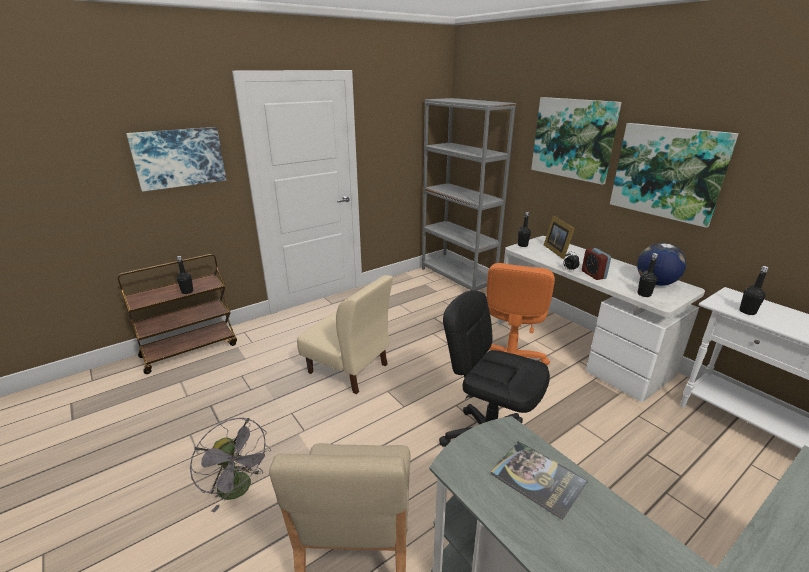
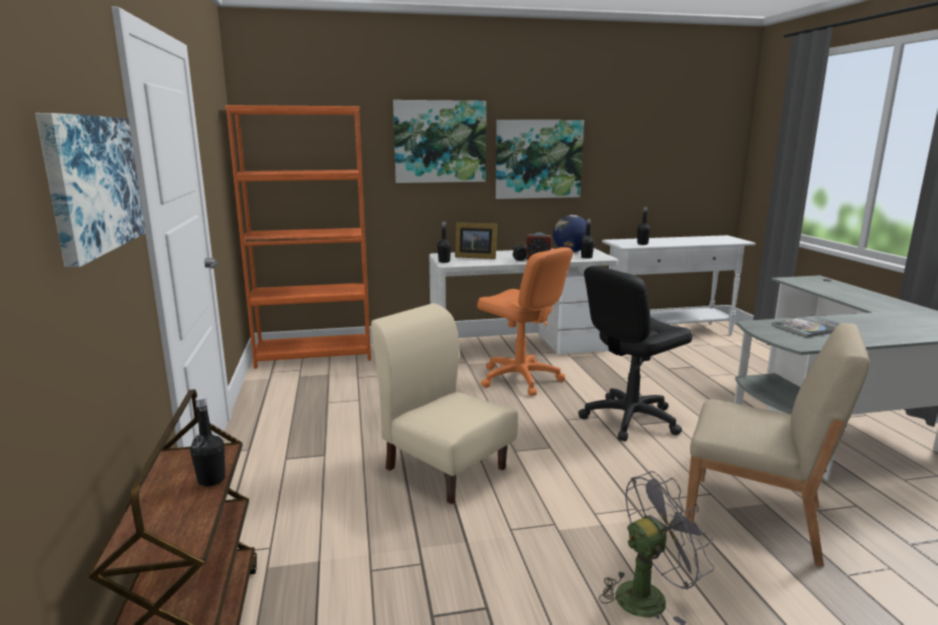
camera: 65 degrees left, 10 degrees down
(348, 369) = (445, 467): beige chair -> beige chair turned 105 degrees counterclockwise
(457, 277) = (314, 356): grey bookcase -> orange bookcase

